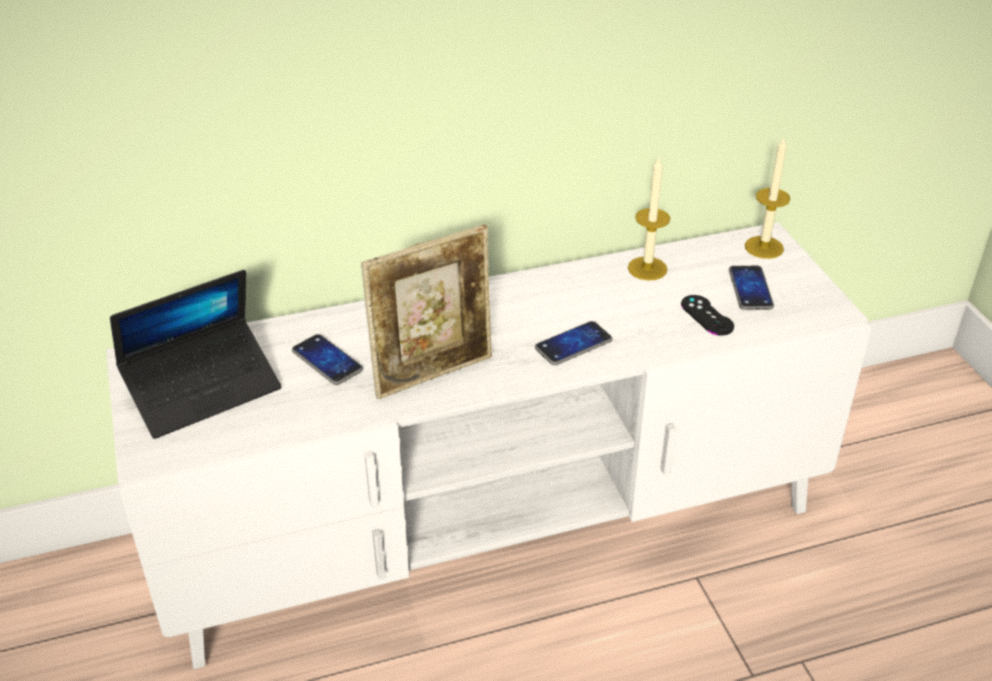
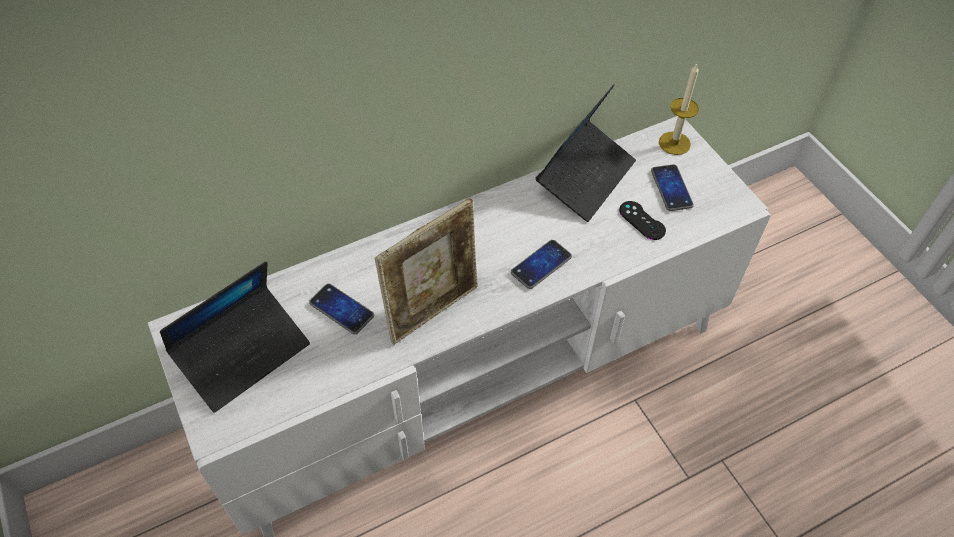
camera: 10 degrees left, 15 degrees up
(647, 268) = (585, 177): candle -> laptop

